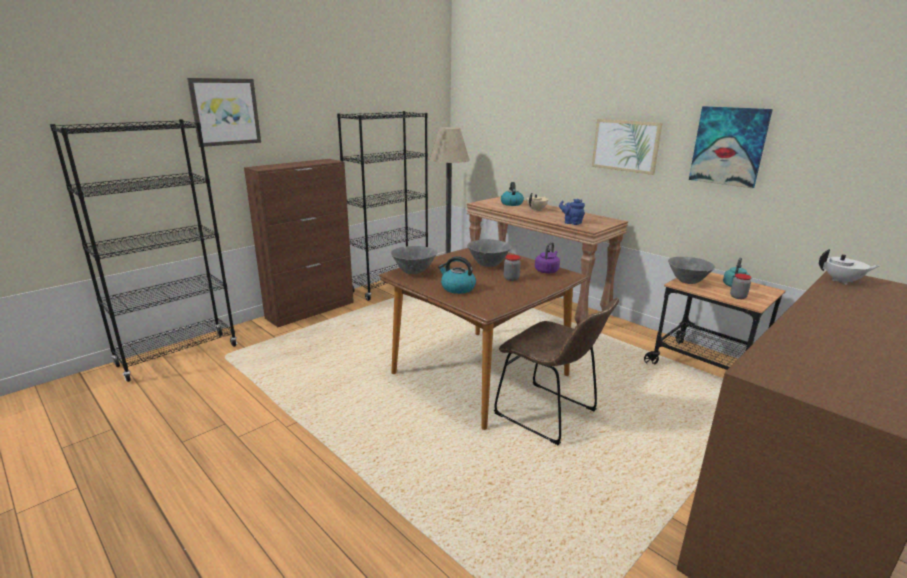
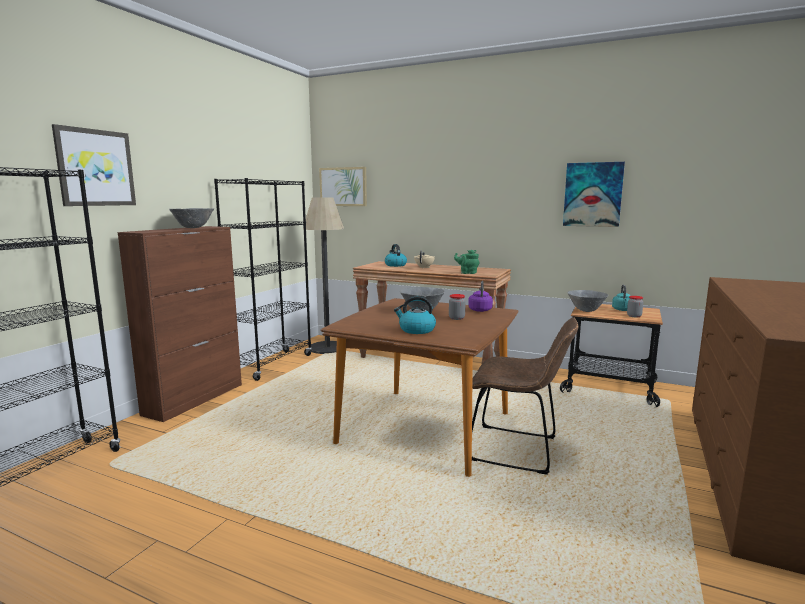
camera: 20 degrees left, 10 degrees down
(413, 272) = (356, 323): grey bowl -> grey bowl (193, 228)
(571, 223) = (467, 273): blue teapot -> green teapot
(626, 145) = (500, 202): picture -> picture (343, 187)
(842, 281) = (732, 282): white teapot -> none

